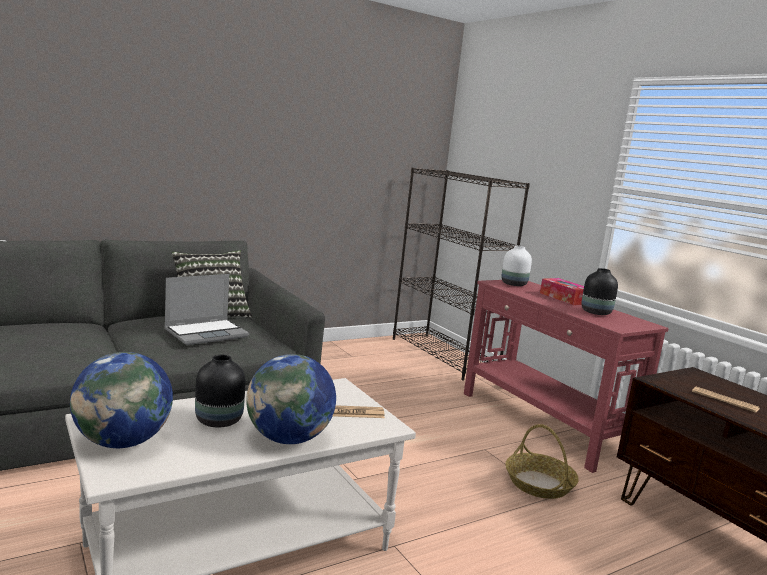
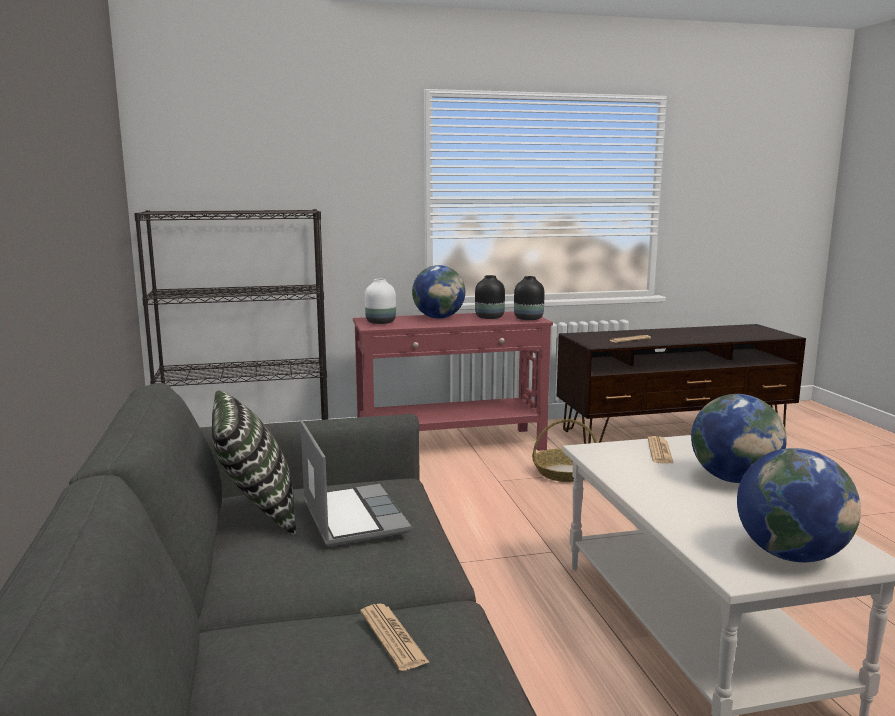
camera: 70 degrees left, 0 degrees up
(68, 347) = (393, 637): none -> newspaper
(220, 420) = (707, 506): black vase -> black vase (528, 319)
(564, 298) = (439, 318): tissue box -> globe

